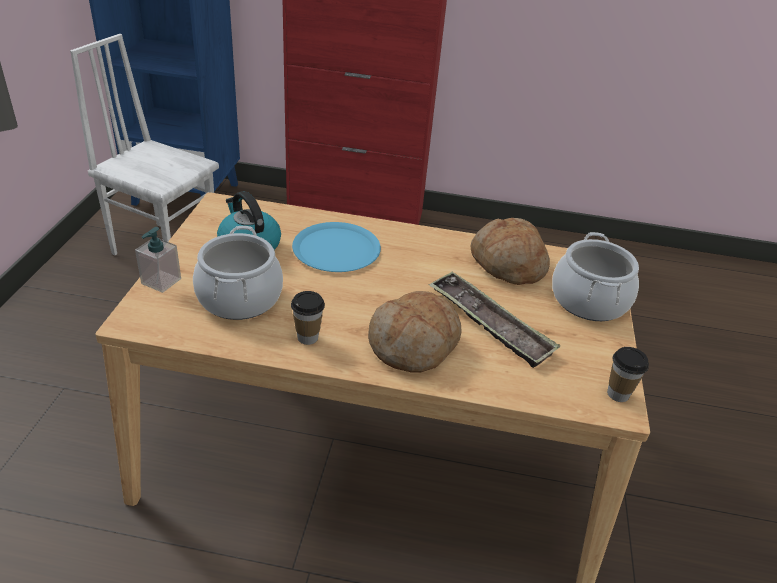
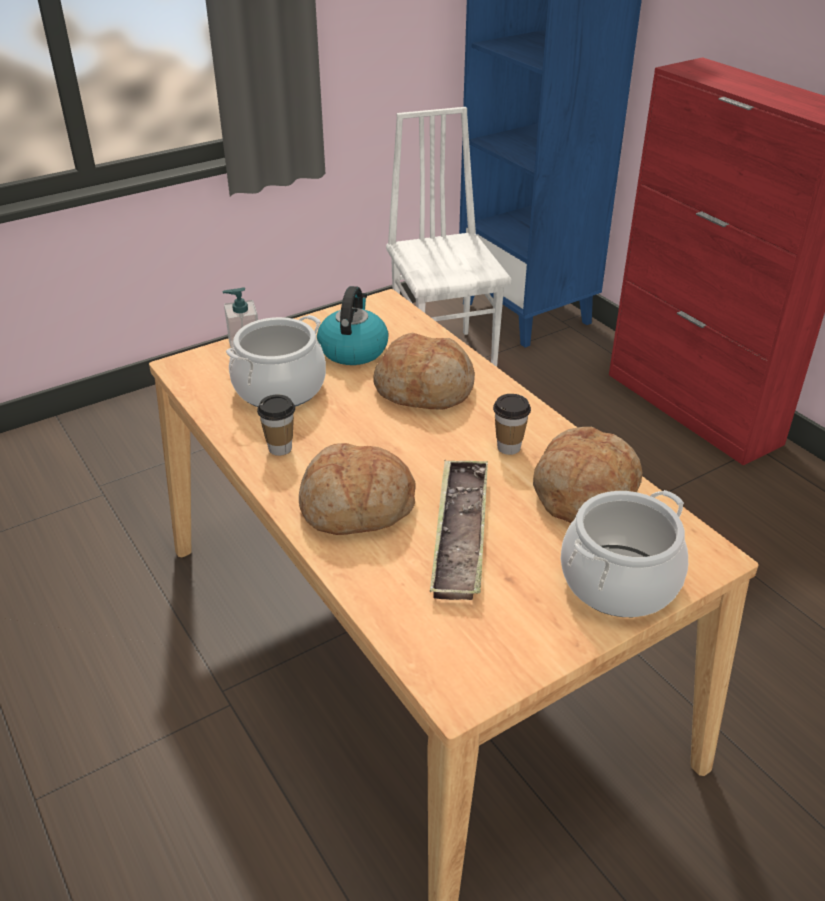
camera: 50 degrees right, 0 degrees up
(336, 249) = (425, 388): blue plate -> bread
(617, 394) = (481, 682): cup -> cup (508, 447)

